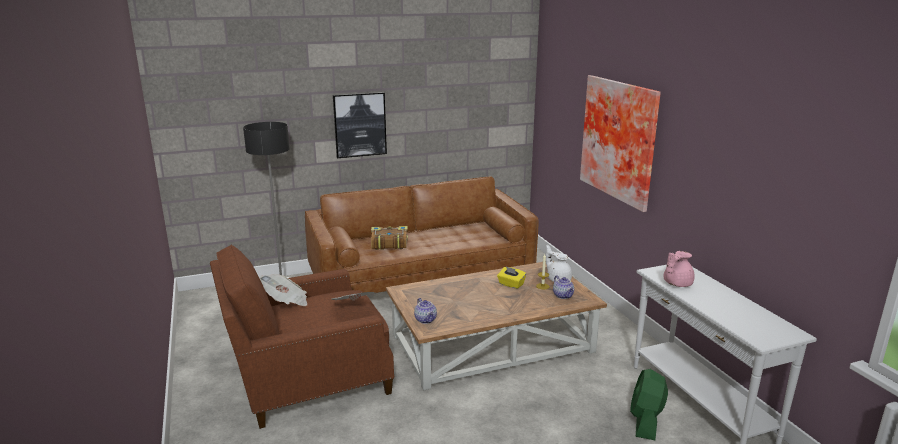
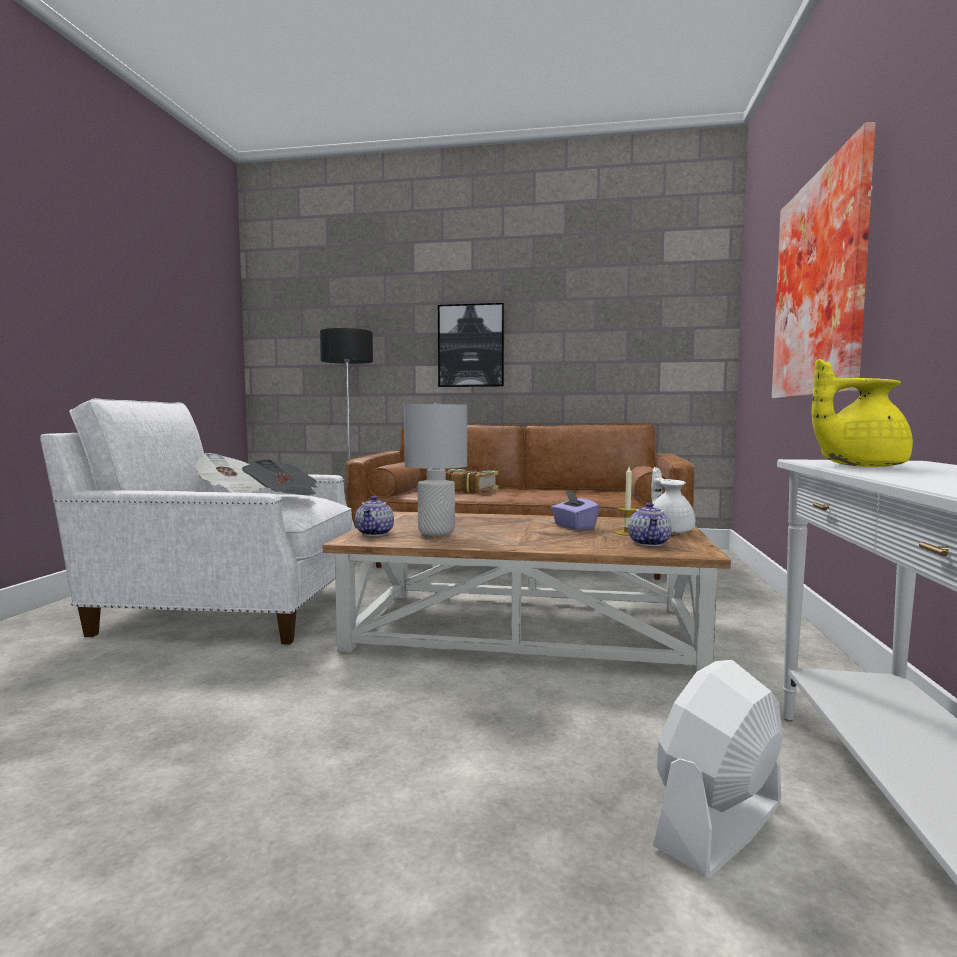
camera: 30 degrees right, 15 degrees down
(307, 378) = (227, 608): brown armchair -> white armchair
(457, 312) = (436, 534): none -> grey table lamp
(511, 284) = (574, 526): yellow tissue box -> purple tissue box
(645, 421) = (719, 825): green fan -> white fan
(676, 283) = (858, 466): pink teapot -> yellow teapot

